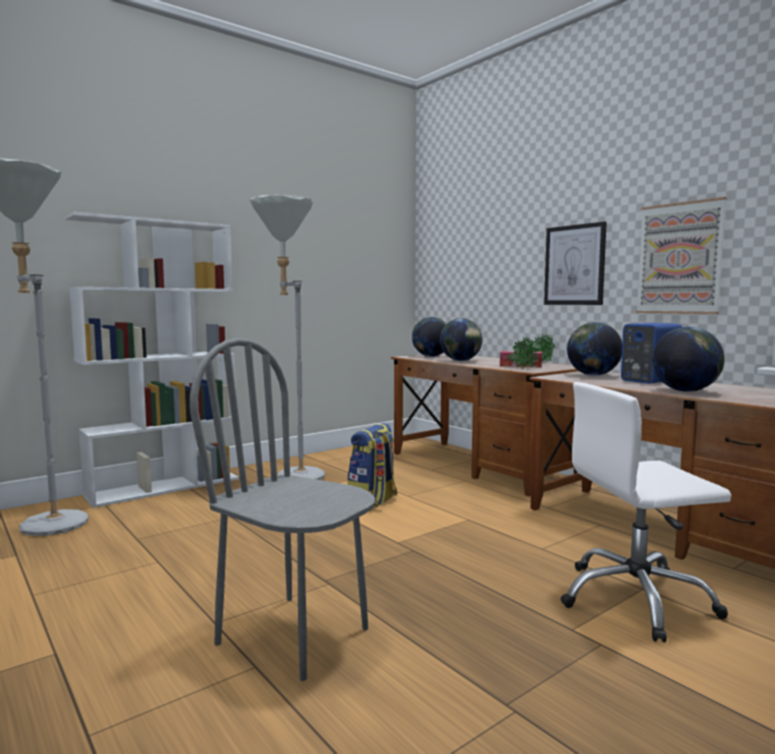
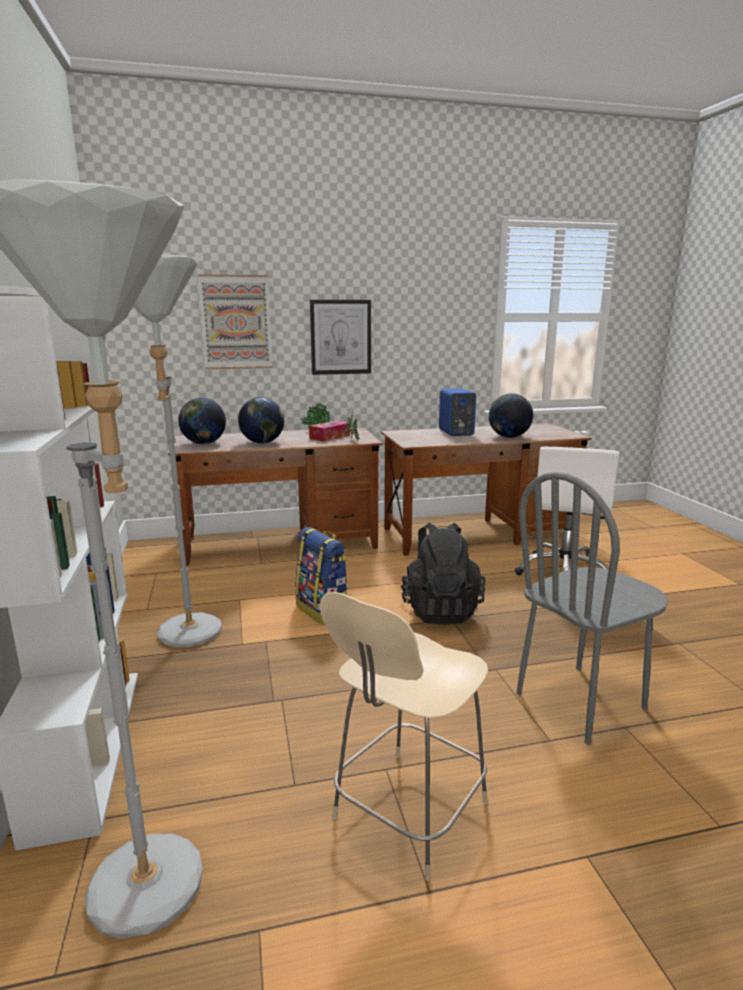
camera: 65 degrees left, 10 degrees up
(108, 576) = (407, 813): none -> beige chair
(426, 543) = (440, 610): none -> black backpack
(593, 375) = (415, 435): globe -> none
(679, 258) = (431, 335): picture -> picture (236, 322)

